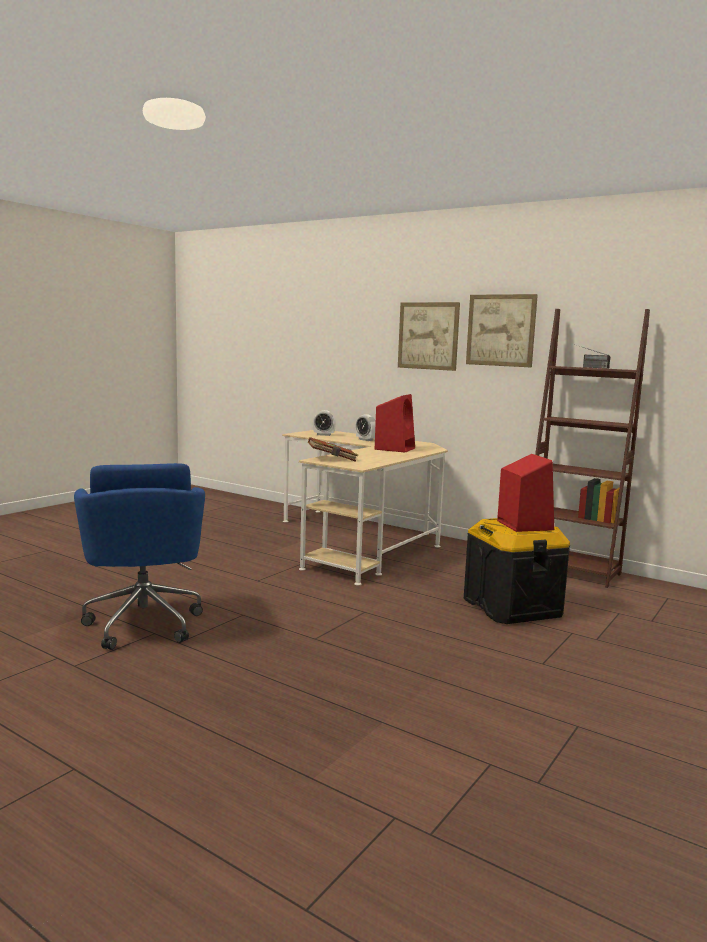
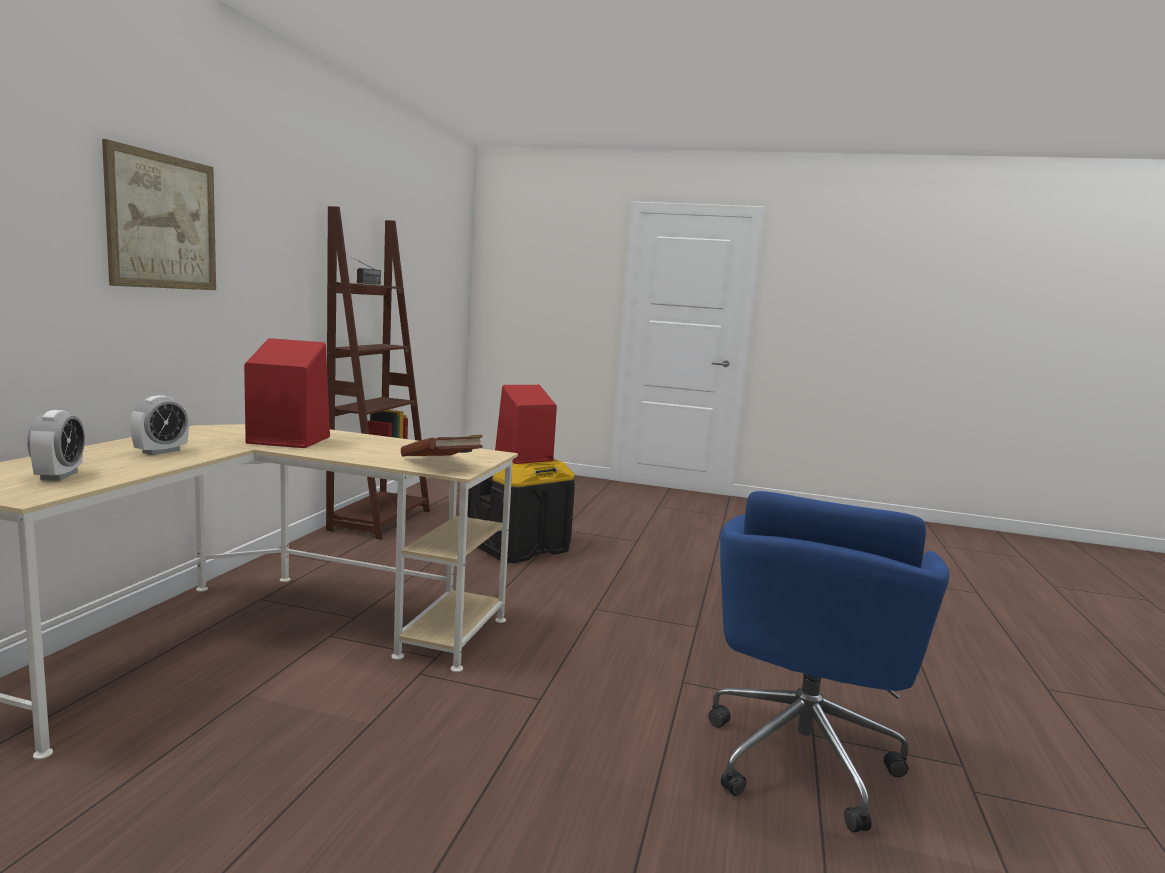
camera: 110 degrees left, 0 degrees up
(143, 623) = (800, 756): blue office chair -> blue office chair turned 150 degrees clockwise
(500, 330) = (265, 225): picture -> none

